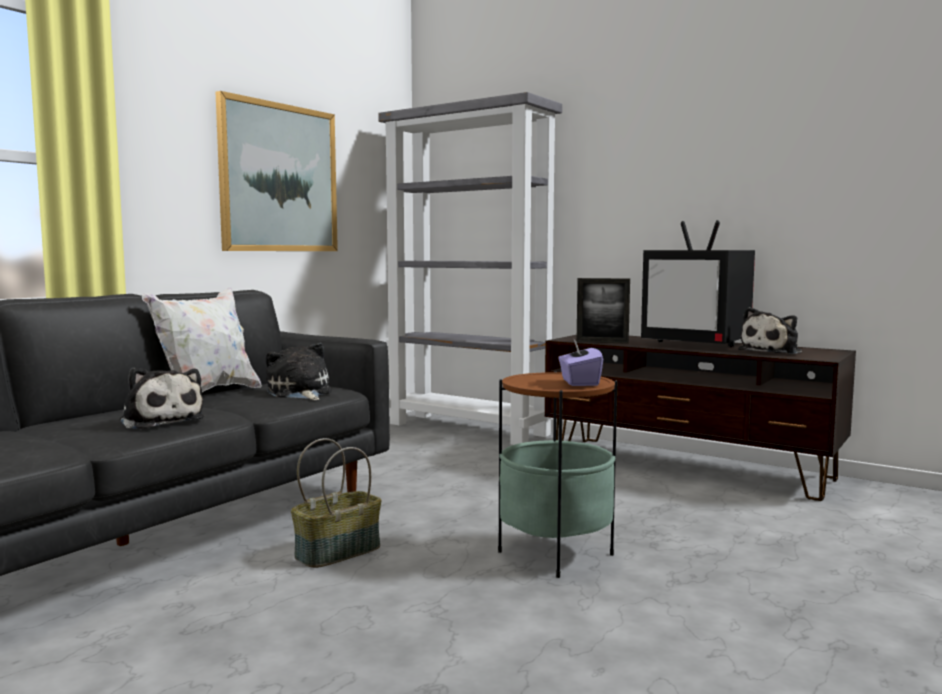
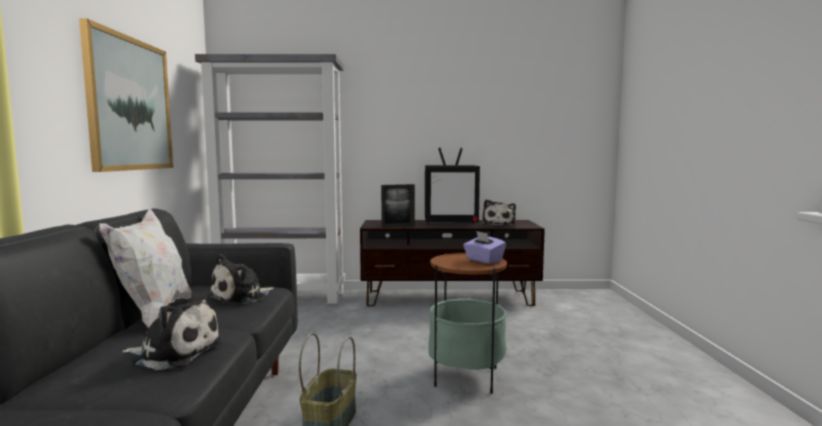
camera: 35 degrees left, 0 degrees up
(300, 393) = (241, 297): plush toy -> plush toy turned 75 degrees counterclockwise

